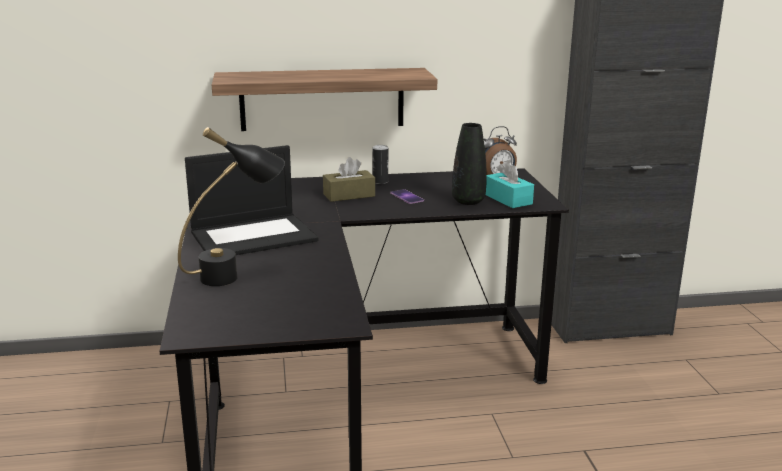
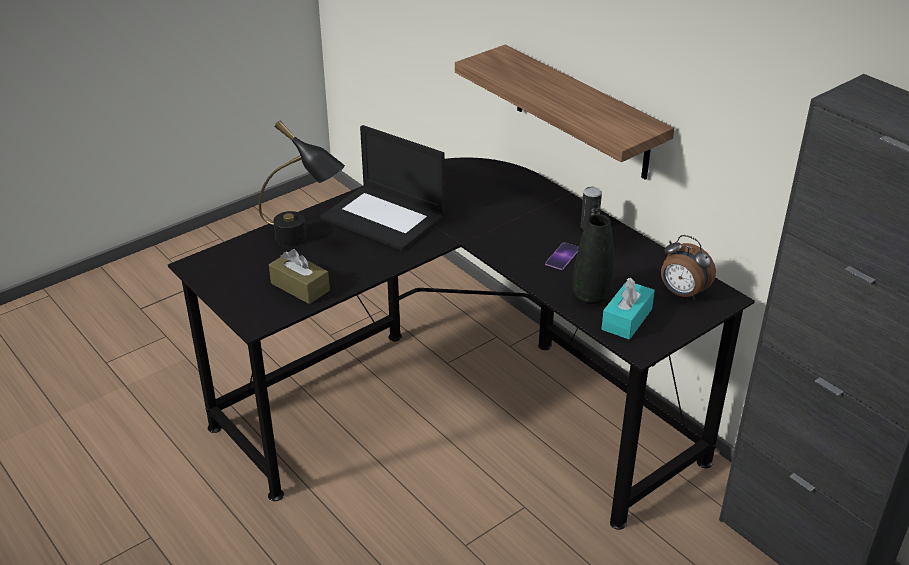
camera: 60 degrees right, 15 degrees up
(349, 195) = (530, 224): brown tissue box -> brown tissue box (300, 287)

